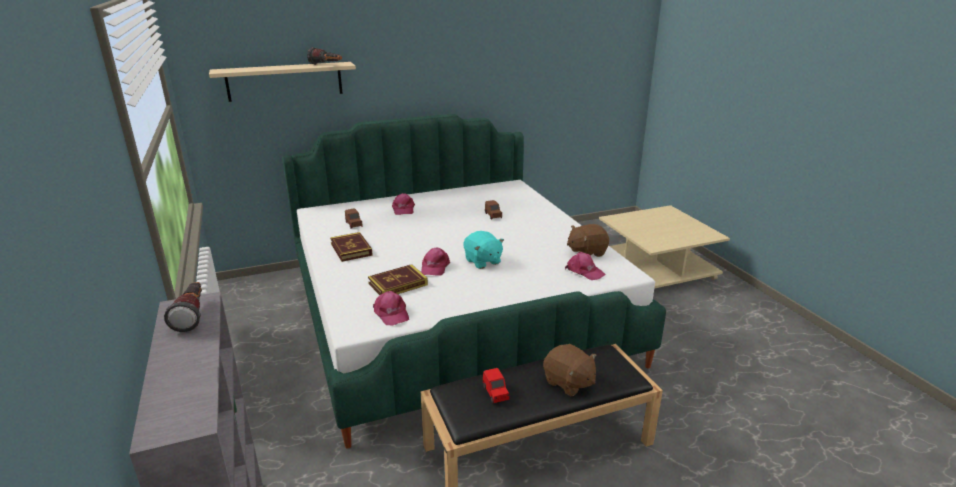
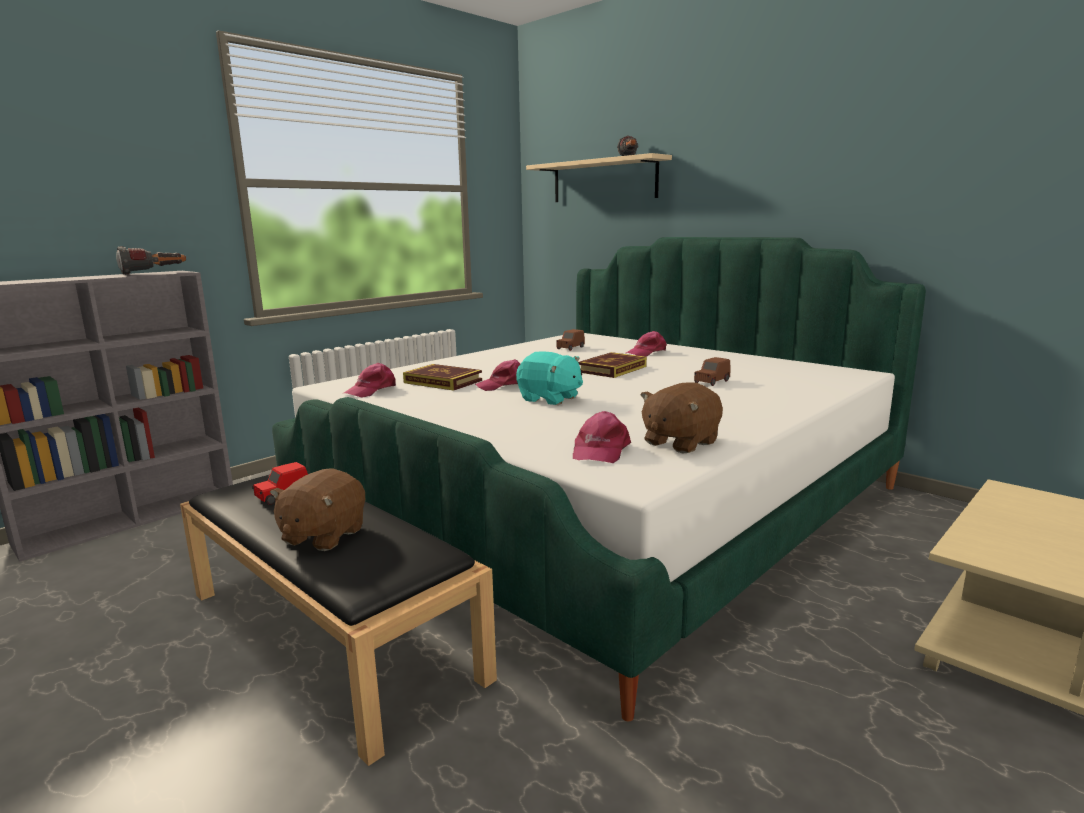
camera: 65 degrees right, 10 degrees down
(351, 249) = (507, 357): book -> book (612, 369)
(482, 261) = (550, 399): turquoise plush toy -> turquoise plush toy turned 90 degrees counterclockwise
(586, 252) = (679, 442): brown plush toy -> brown plush toy turned 90 degrees counterclockwise

